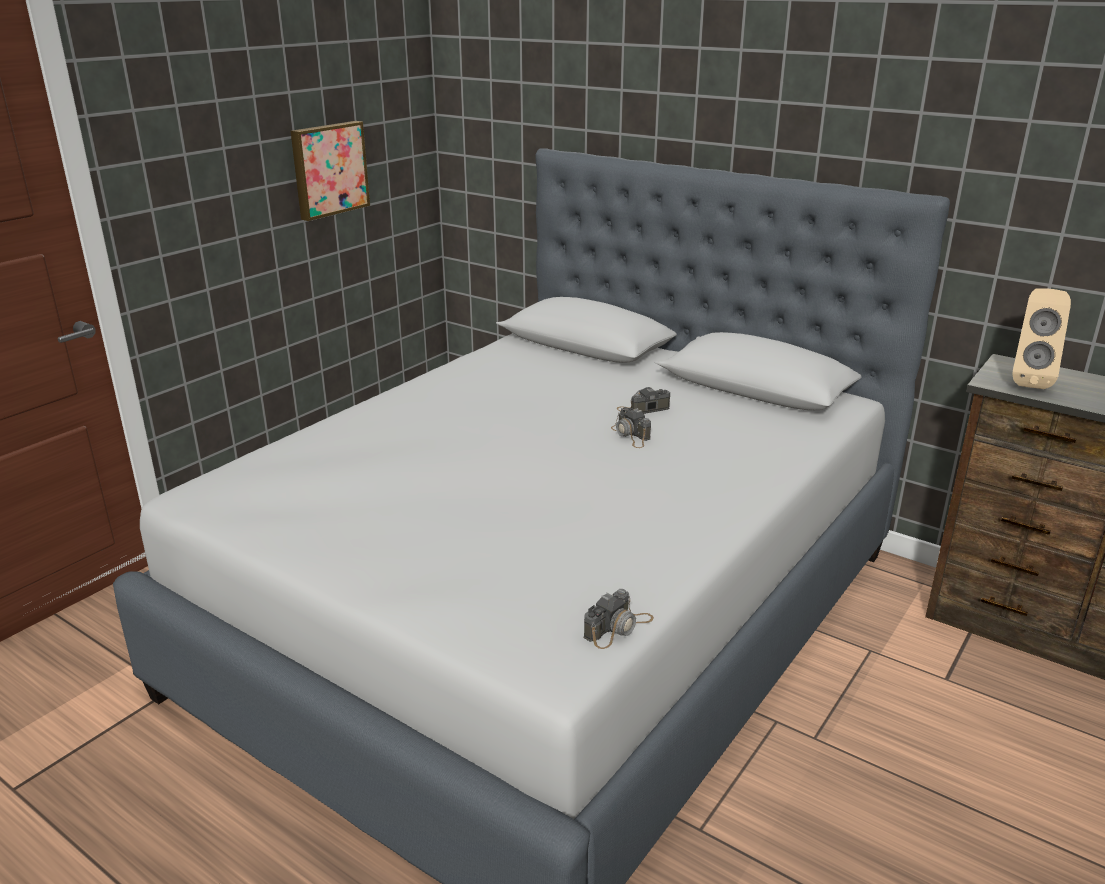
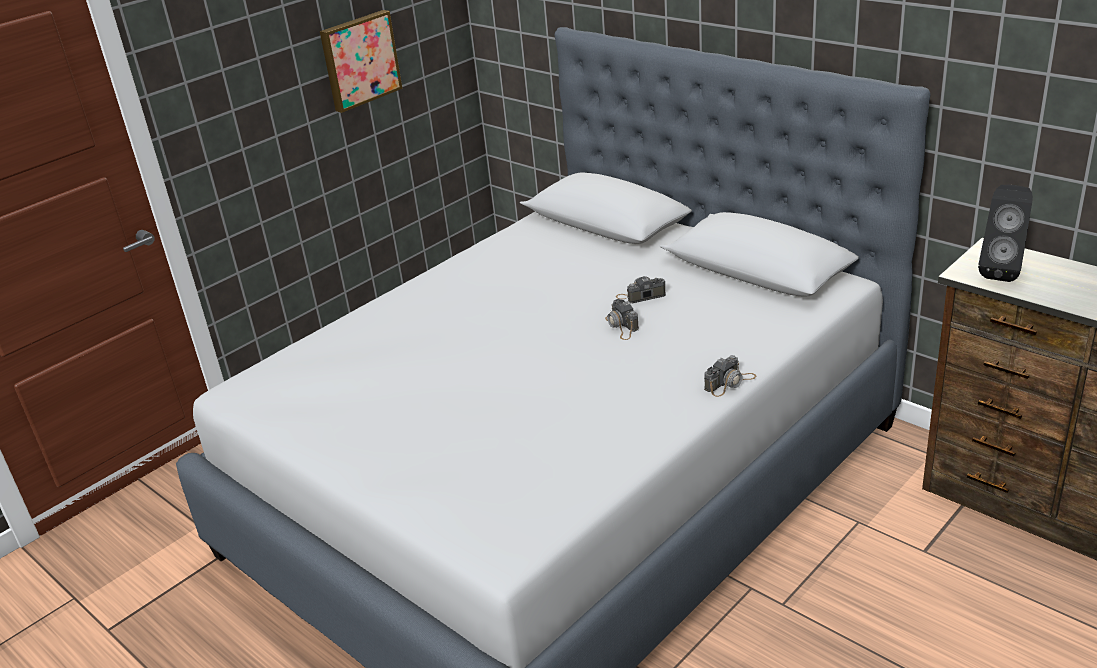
camera: 10 degrees right, 5 degrees up
(618, 627) = (561, 517): camera -> camera (730, 382)
(1028, 381) = (1001, 271): beige speaker -> black speaker

